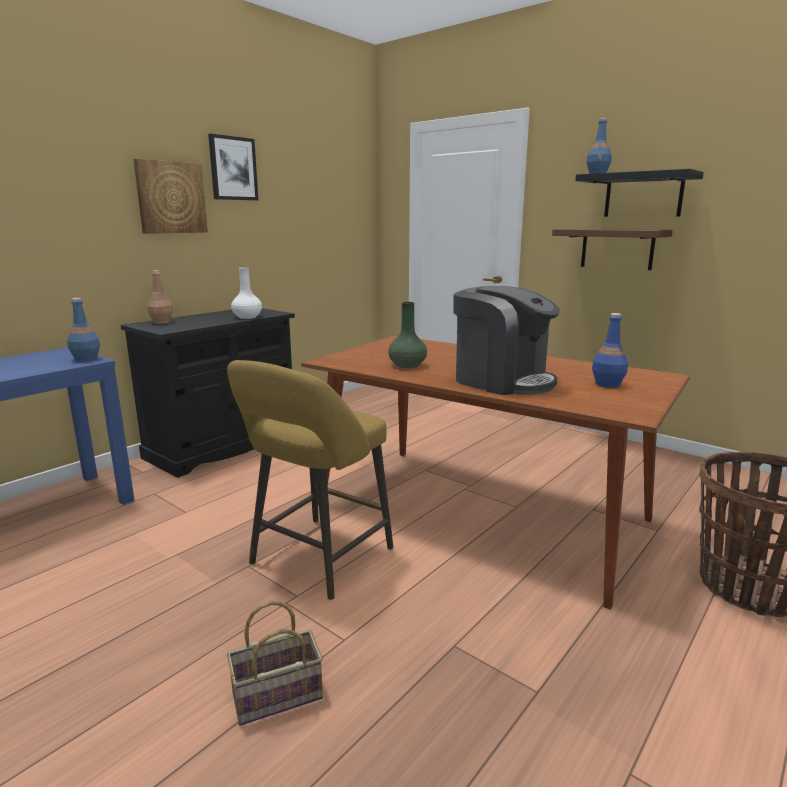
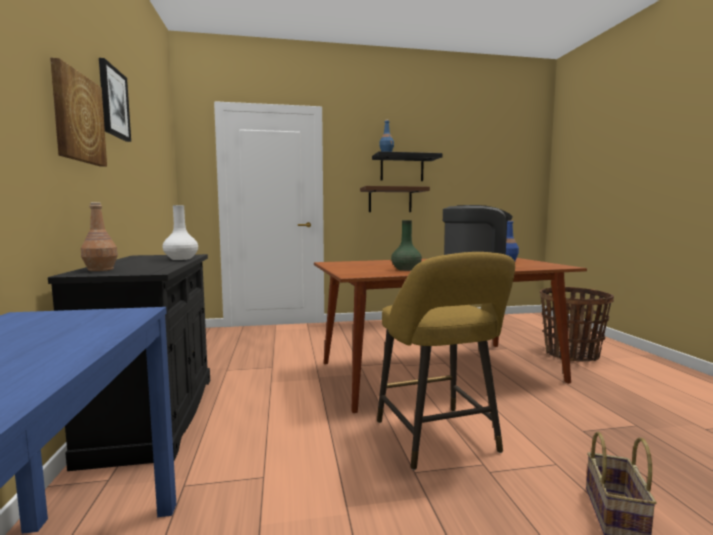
camera: 50 degrees left, 10 degrees down
(86, 359) = (117, 312): blue bottle -> none

